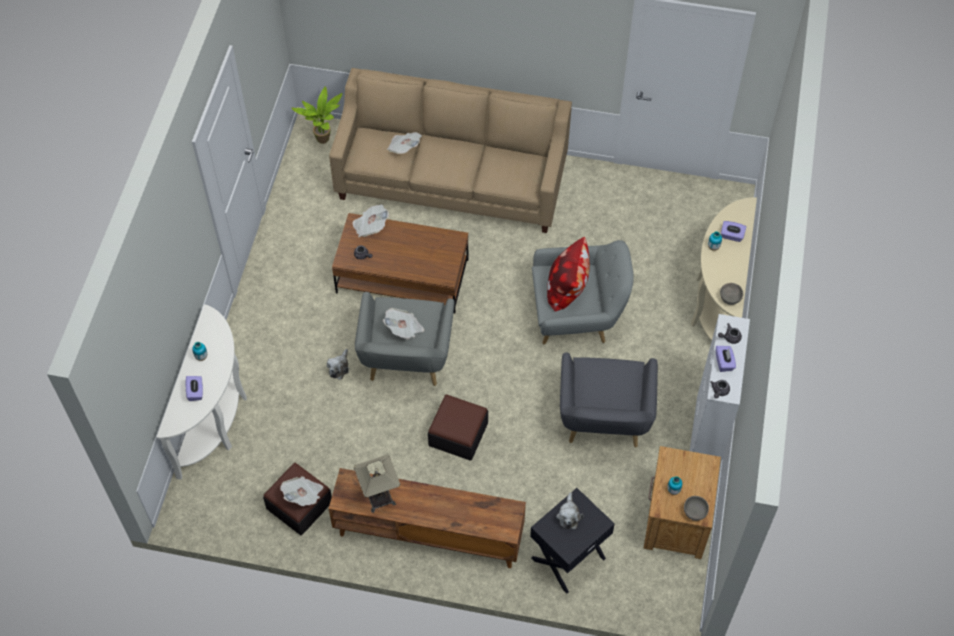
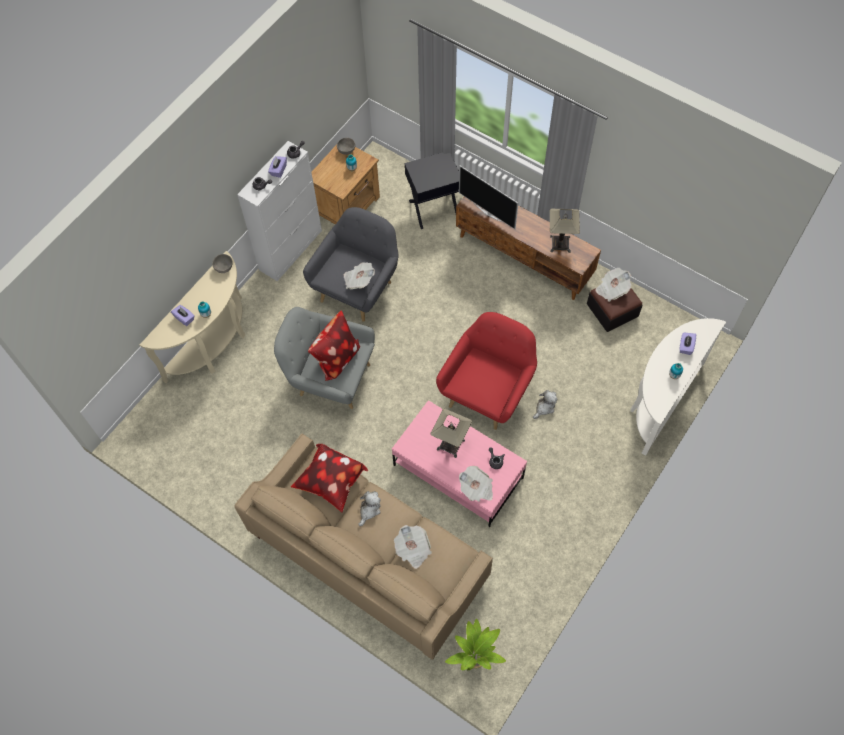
camera: 155 degrees left, 5 degrees up
(402, 276) = (458, 472): brown coffee table -> pink coffee table
(404, 329) = (487, 373): newspaper -> newspaper (358, 280)
(405, 361) = (487, 392): grey armchair -> red armchair
(412, 255) = (451, 444): none -> table lamp
(458, 434) = (471, 318): ottoman -> none
(482, 507) = (488, 212): none -> television
(504, 172) = (331, 483): none -> pillow
(568, 515) = (433, 178): plush toy -> plush toy (369, 510)

